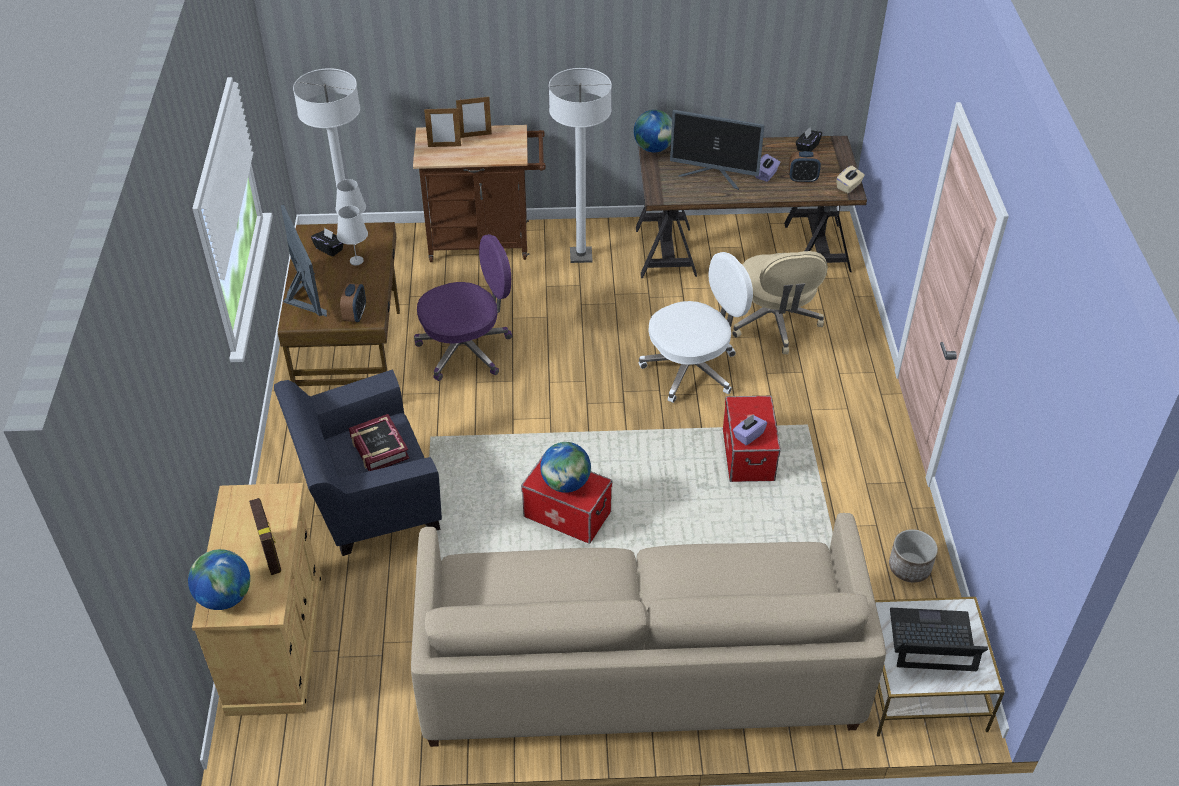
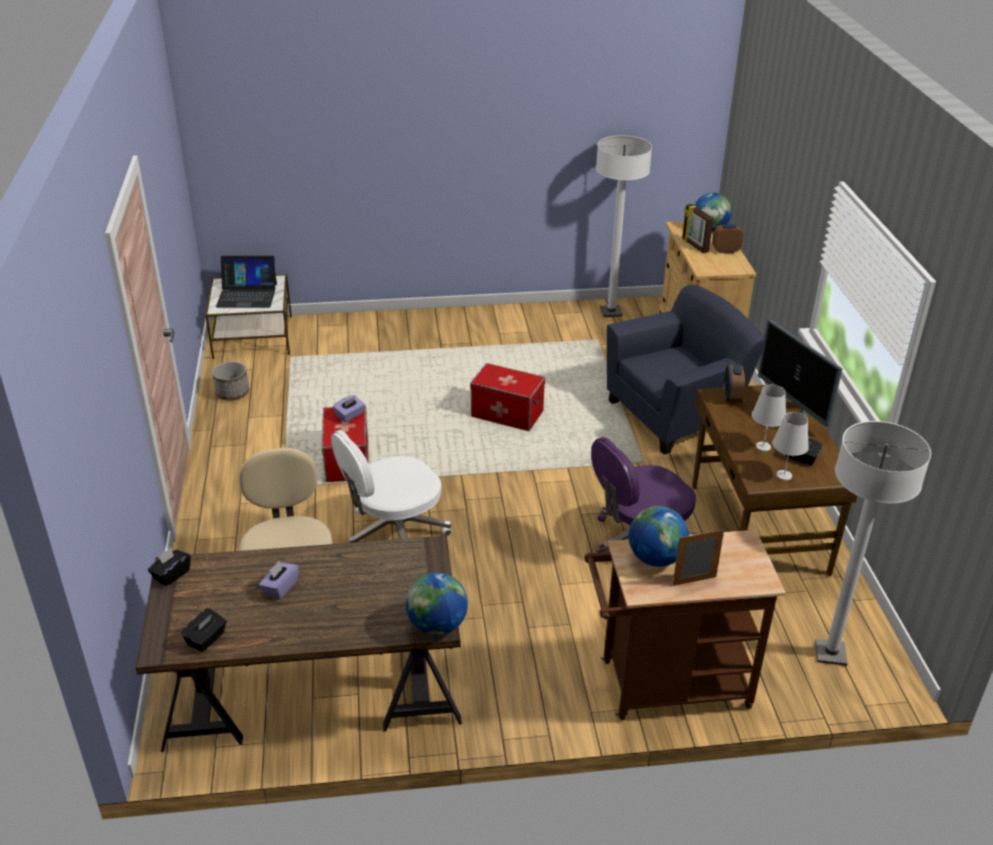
camera: 175 degrees right, 10 degrees down
(379, 448) = (667, 367): book -> none
(444, 146) = (729, 561): picture frame -> none
(566, 483) = (508, 378): globe -> globe (655, 558)
(581, 256) = (532, 670): white floor lamp -> white floor lamp (611, 312)
(638, 669) = (445, 337): beige sofa -> none
(714, 176) = (354, 582): monitor -> none
(802, 179) = (231, 583): alarm clock -> alarm clock (725, 250)
(849, 186) = (171, 575): beige tissue box -> black tissue box

